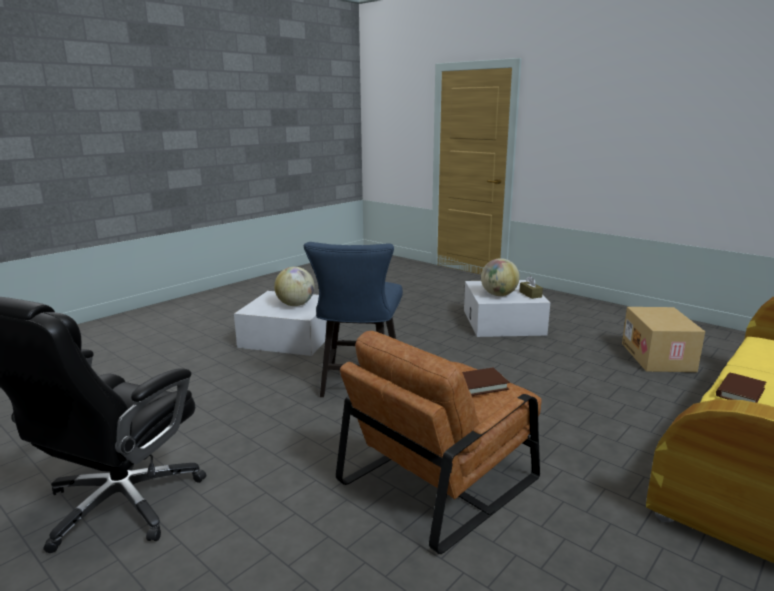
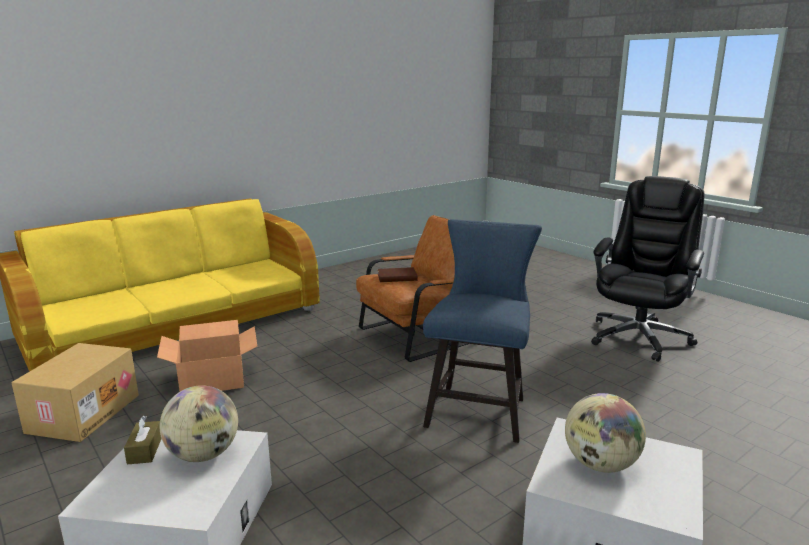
camera: 170 degrees left, 0 degrees up
(612, 389) = (212, 379): none -> cardboard box
(740, 392) = (200, 289): brown book -> none

